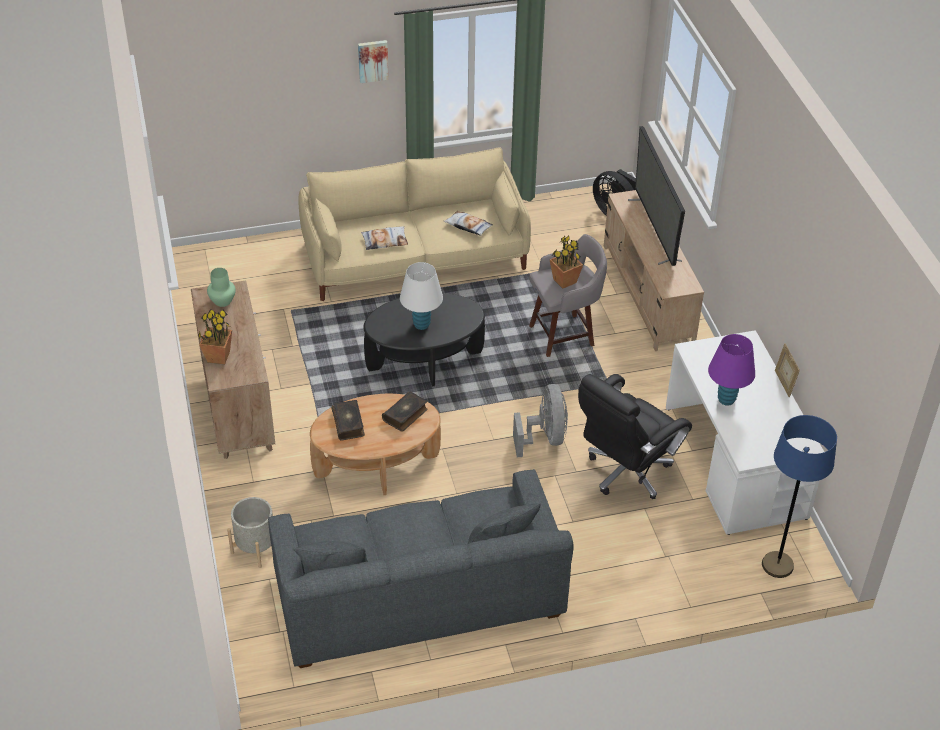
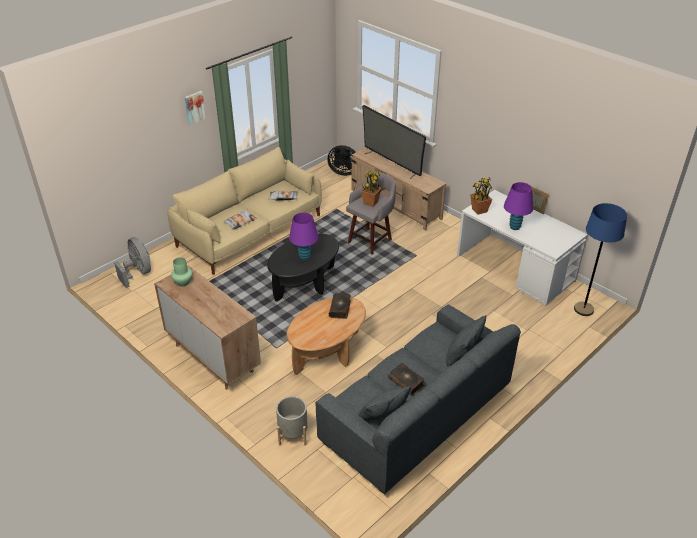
camera: 30 degrees left, 5 degrees down
(218, 357) = (209, 315): potted plant -> potted plant (479, 210)
(348, 424) = (310, 328): book -> book (406, 382)
(421, 325) = (304, 257): white table lamp -> purple table lamp
(544, 438) = (408, 296): grey fan -> grey fan (138, 273)
(625, 474) = (467, 297): black office chair -> none

